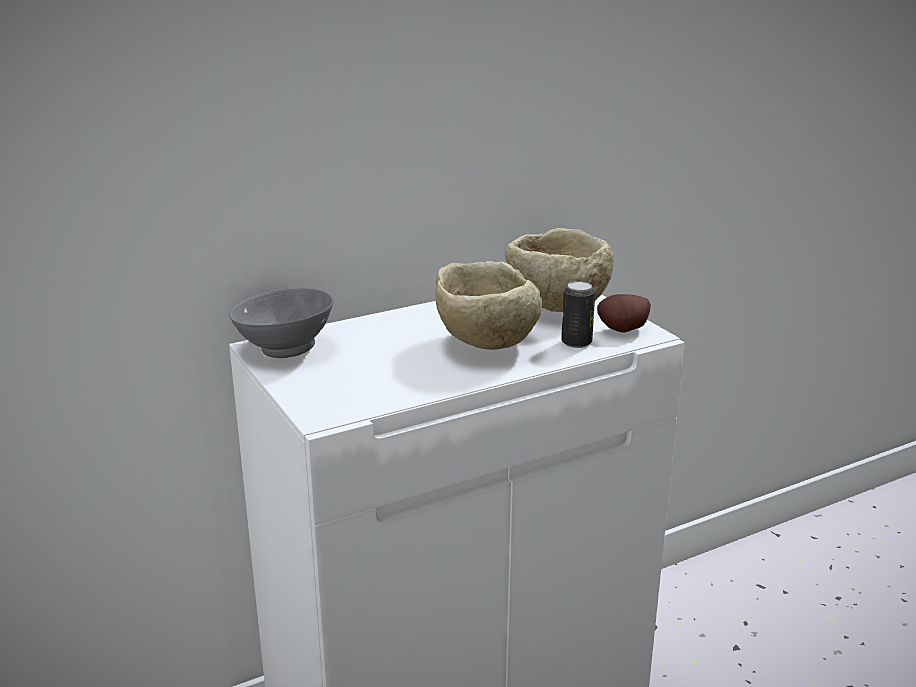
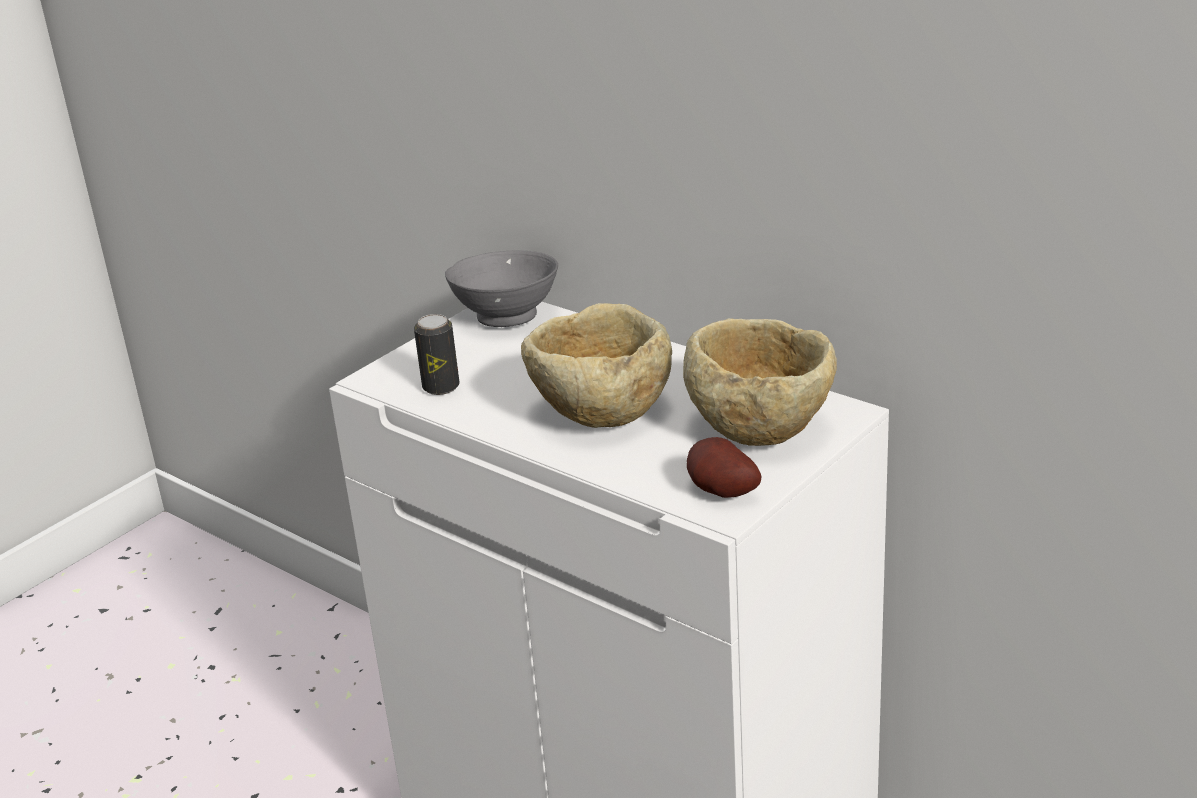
camera: 70 degrees right, 5 degrees up
(576, 342) = (656, 468): can -> can (441, 387)

